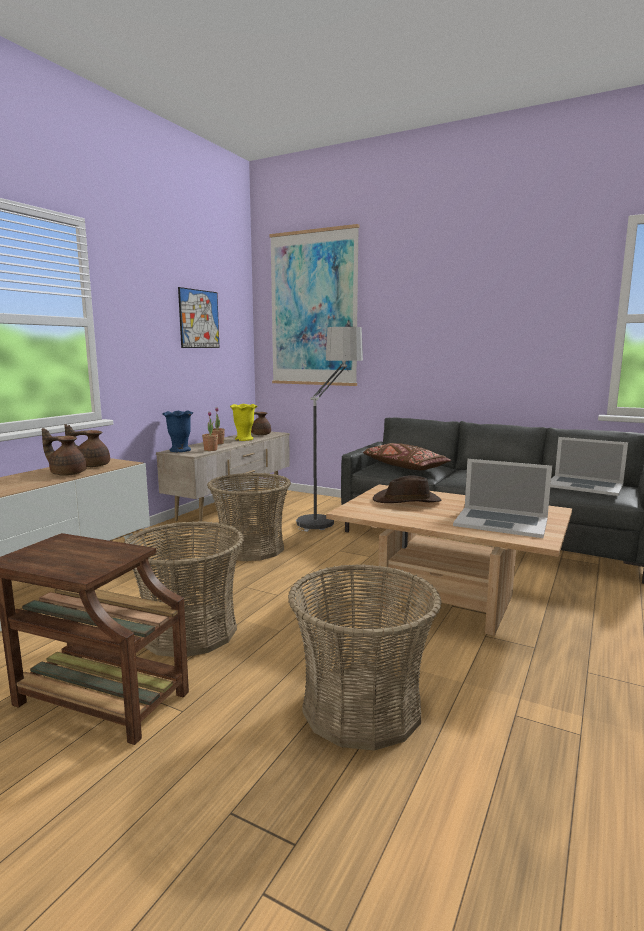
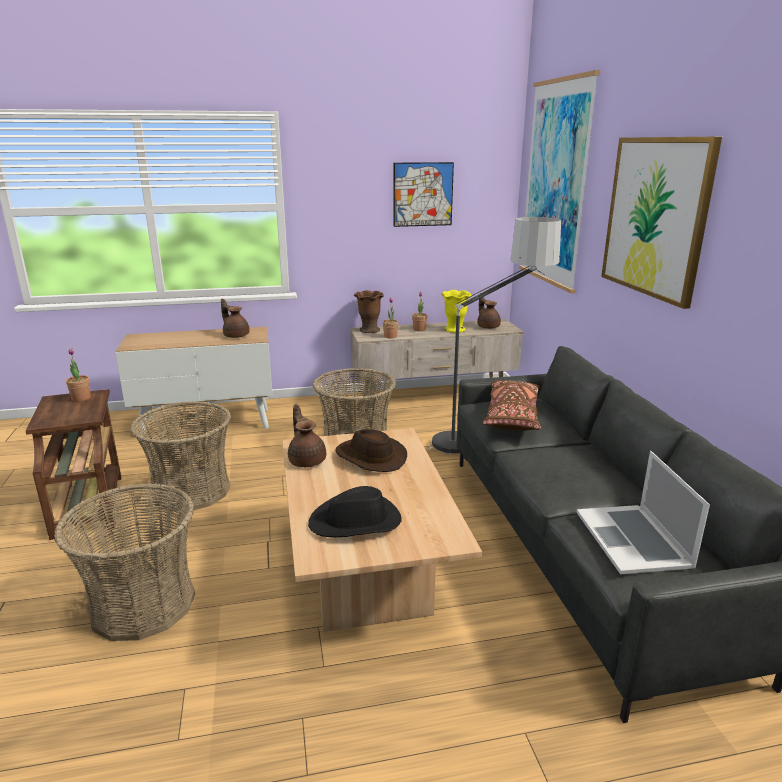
camera: 50 degrees right, 10 degrees up
(55, 547) = (81, 398): none -> potted plant
(67, 473) = (205, 339): brown teapot -> brown teapot (307, 460)
(180, 450) = (369, 330): blue vase -> brown vase
(444, 316) = (655, 217): none -> picture
(501, 522) = (356, 522): laptop -> black hat

